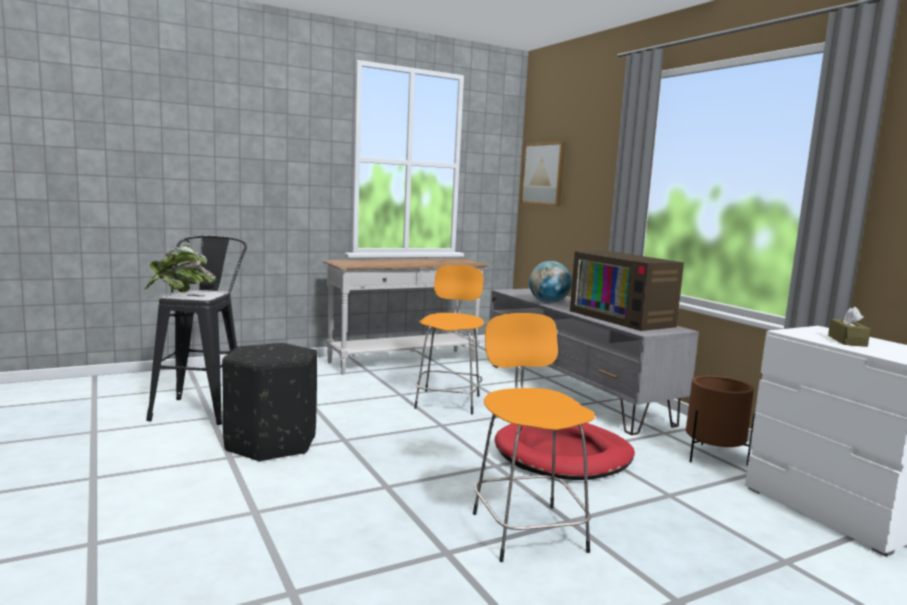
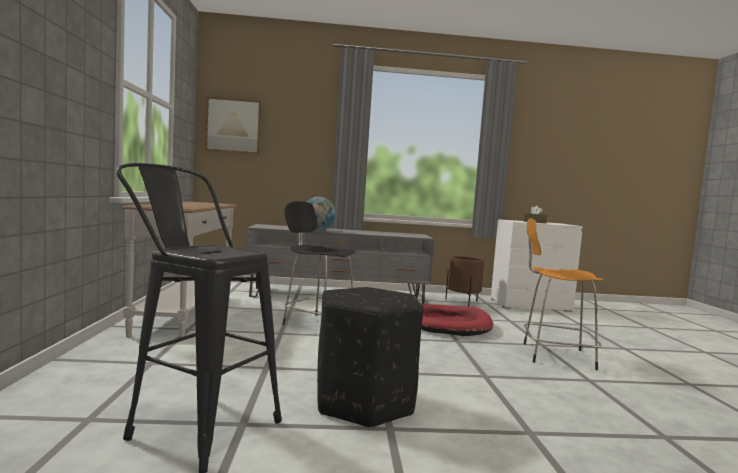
camera: 65 degrees left, 5 degrees down
(179, 293) = (192, 252): potted plant -> none
(448, 401) = (317, 324): orange stool -> black stool
(624, 318) = (384, 233): television -> none

